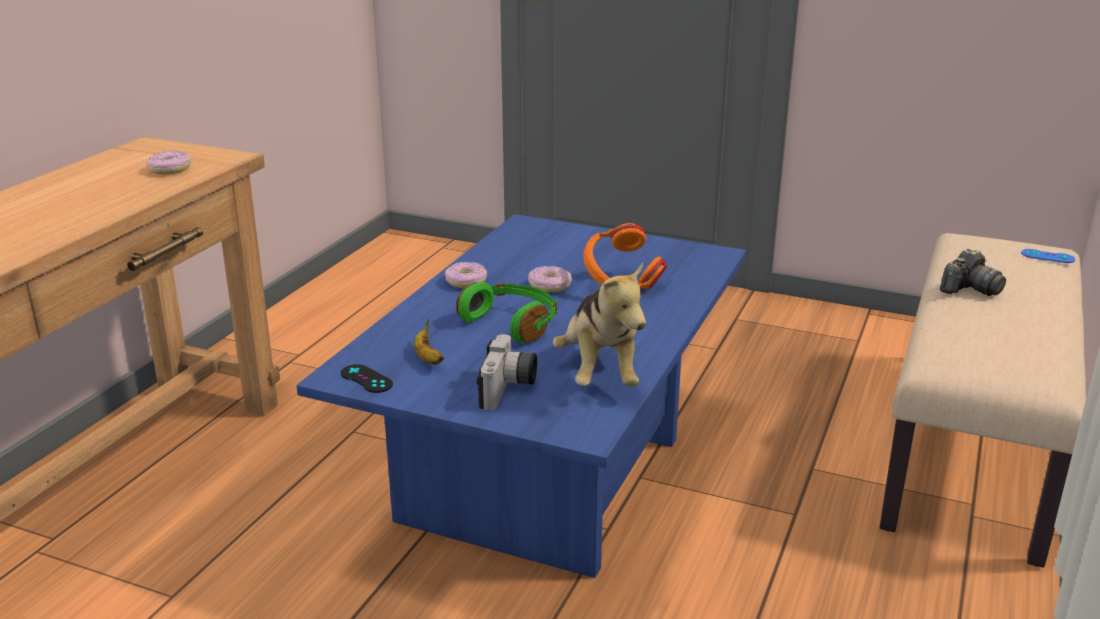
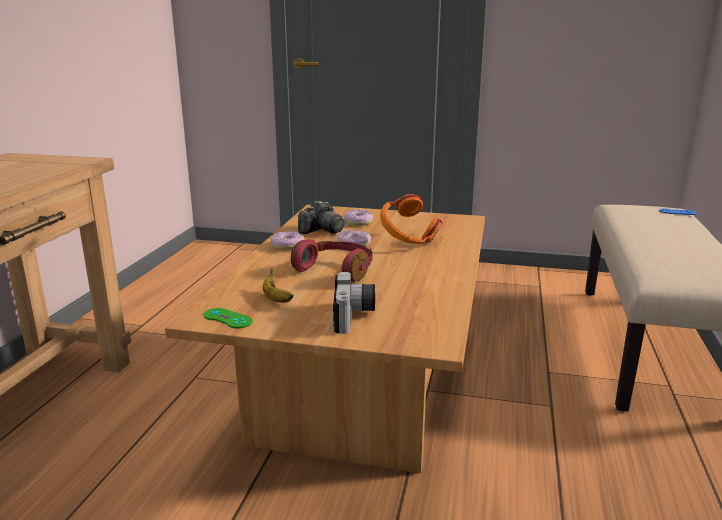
camera: 10 degrees left, 5 degrees down
(169, 169) = (33, 168): donut -> donut (358, 222)
(366, 379) = (227, 318): black game controller -> green game controller
(513, 323) = (336, 270): green headphones -> red headphones
(549, 483) = (360, 401): blue coffee table -> brown coffee table
(599, 372) = (422, 299): plush toy -> none
(970, 289) = (644, 232): camera -> camera (322, 230)

